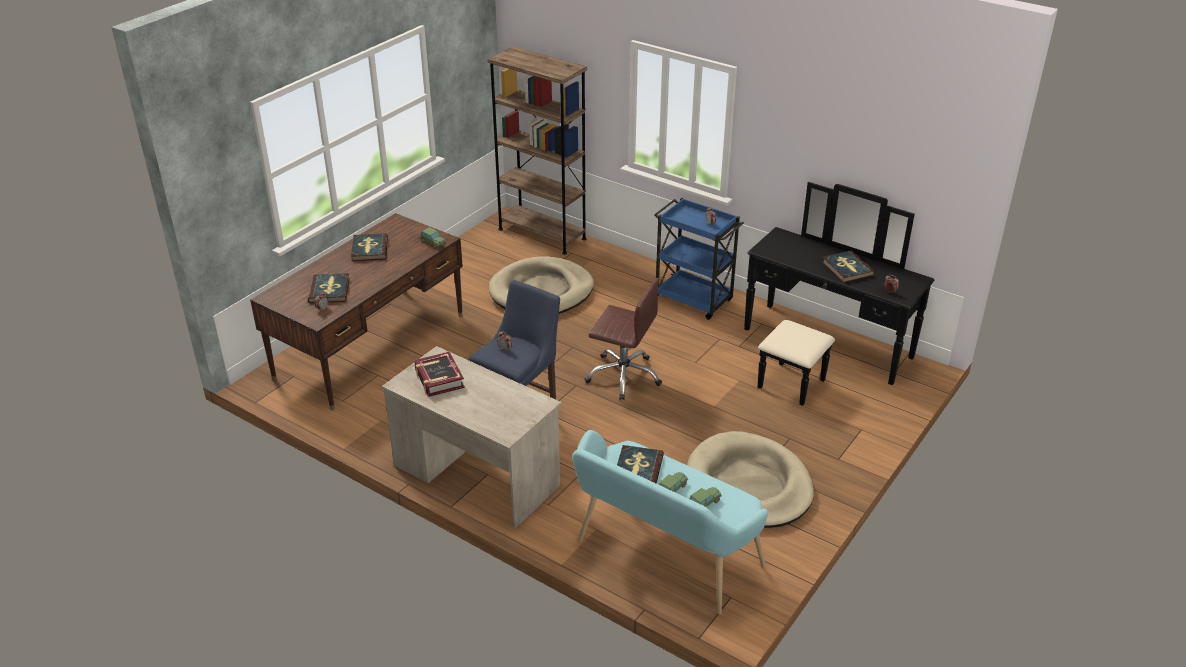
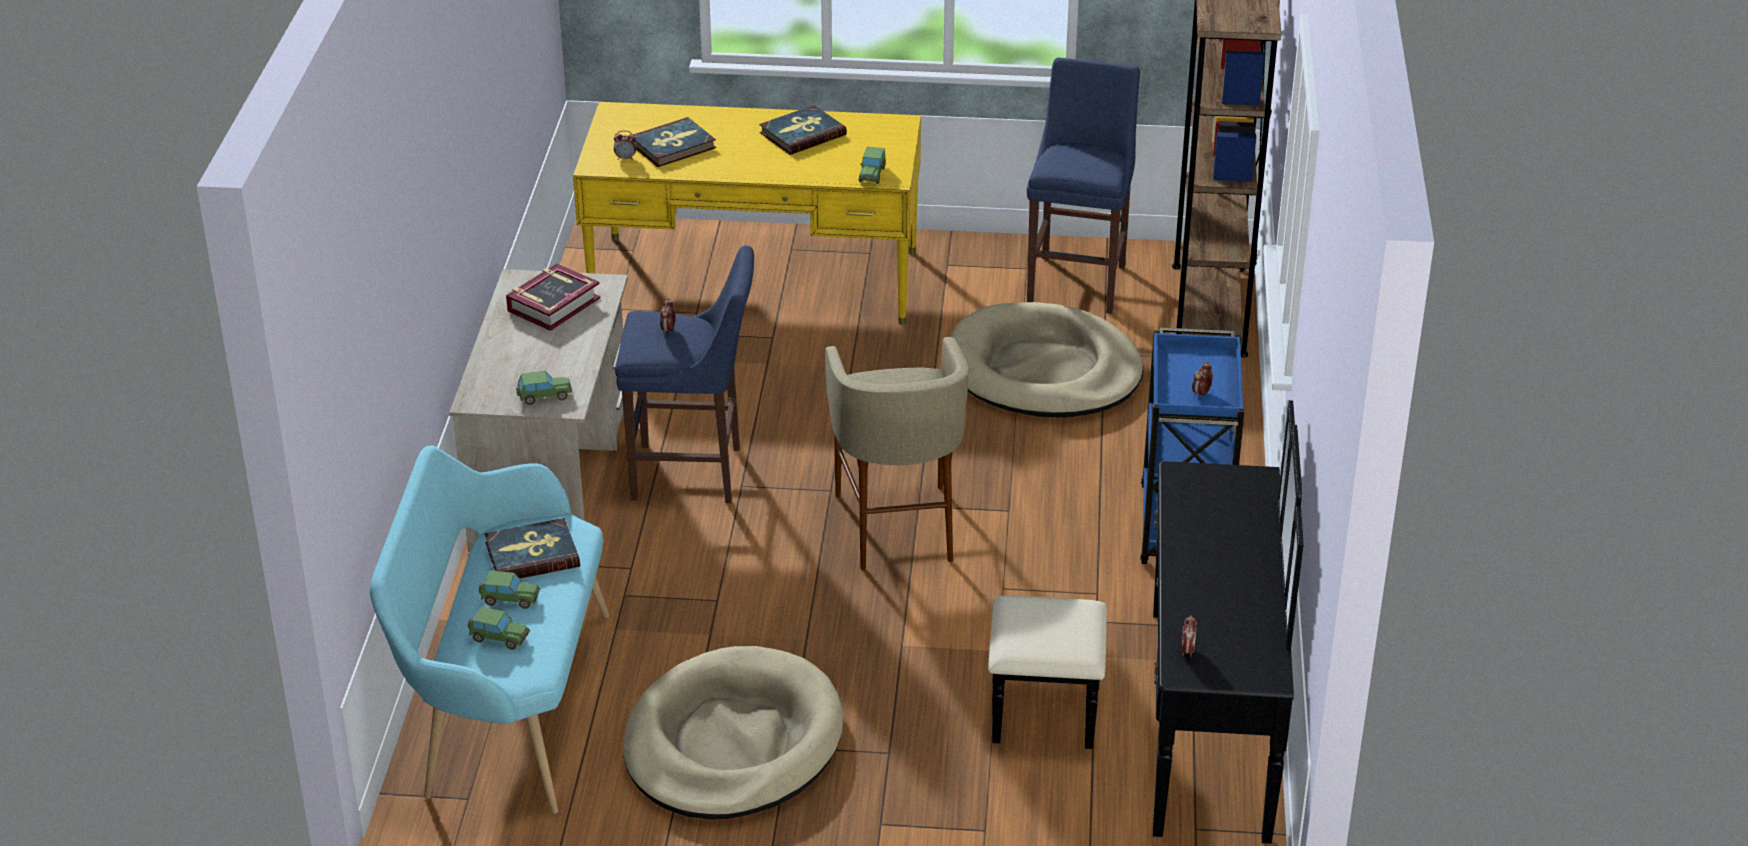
camera: 60 degrees right, 0 degrees up
(370, 346) = (755, 279): brown desk -> yellow desk
(482, 257) = (1078, 281): none -> blue stool
(526, 409) = (544, 396): none -> toy car
(624, 376) = (897, 528): brown office chair -> beige stool
(847, 269) = (1216, 583): book -> none

